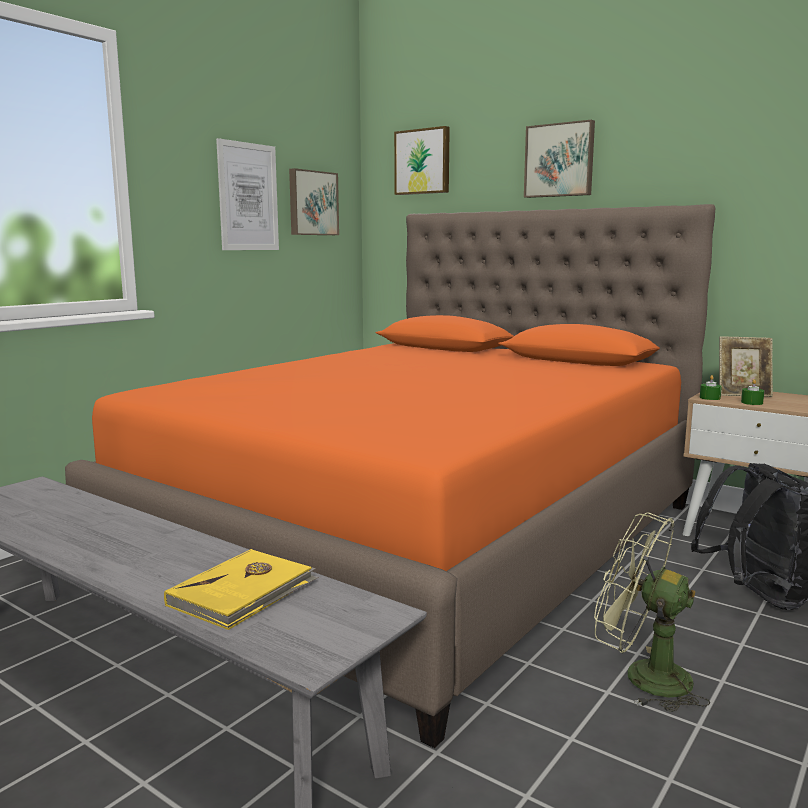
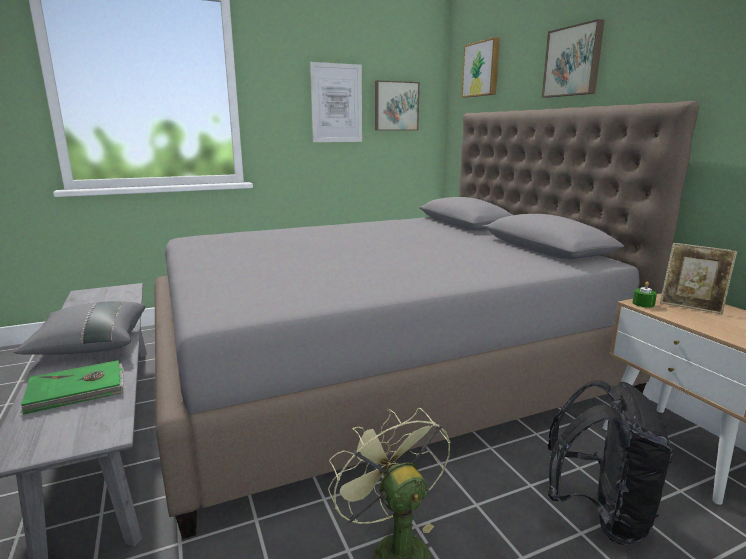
camera: 30 degrees right, 5 degrees up
(144, 552) = (90, 345): none -> grey pillow
(244, 593) = (77, 390): yellow book -> green book
(421, 538) = (379, 371): orange bed -> grey bed
(752, 402) = (681, 317): green candle -> none

